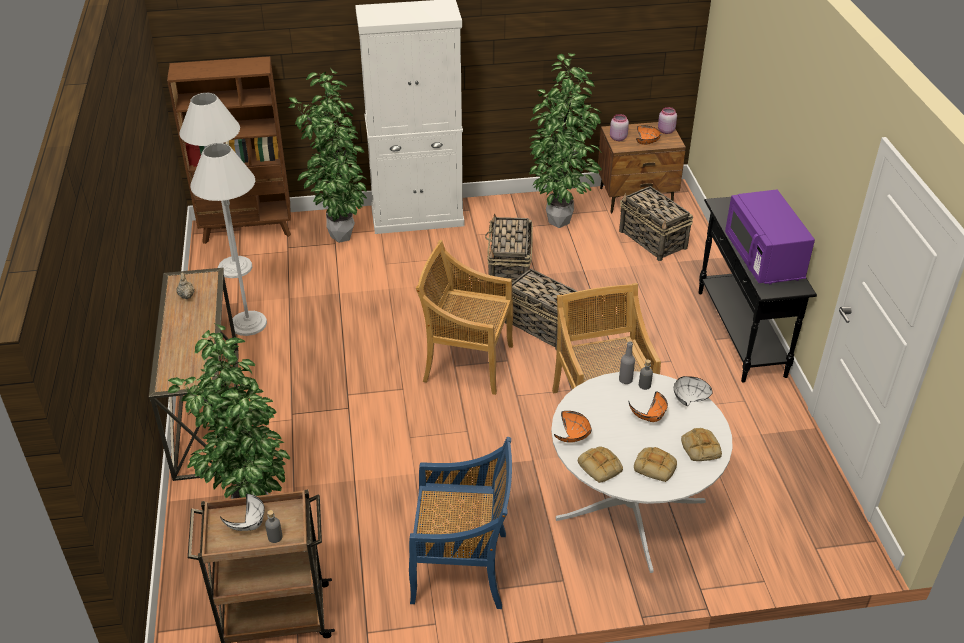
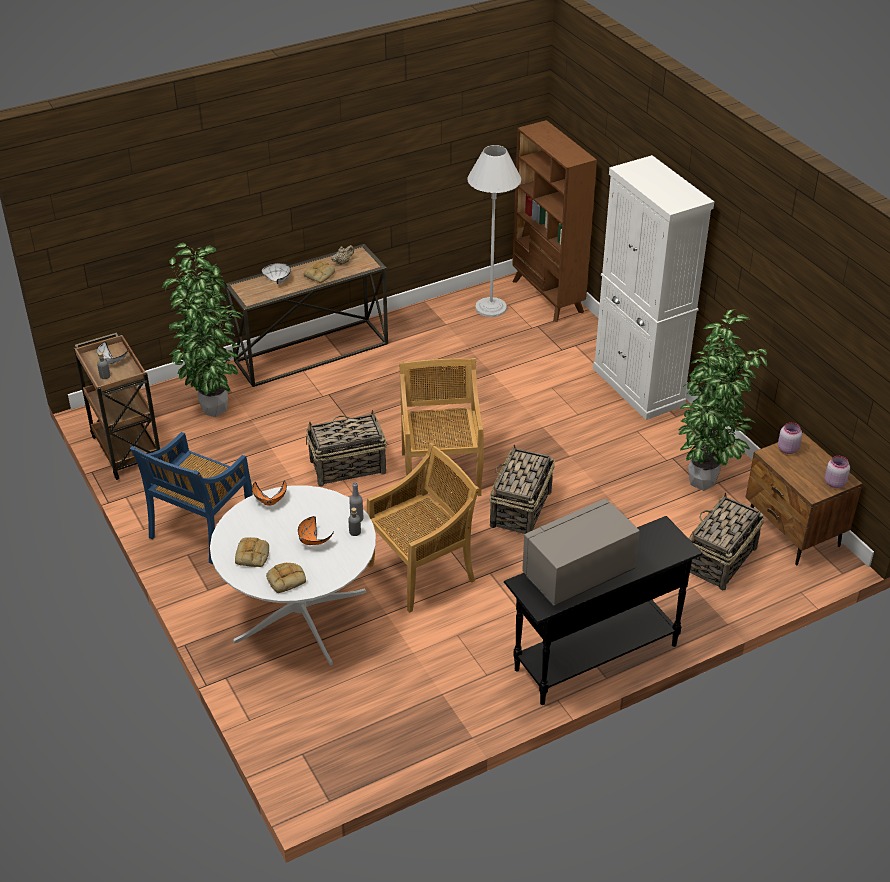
camera: 70 degrees right, 0 degrees up
(248, 323) = (423, 338): white floor lamp -> none
(338, 235) = (574, 348): potted plant -> none
(462, 568) = (201, 529): blue chair -> blue chair turned 45 degrees clockwise
(509, 271) = (592, 467): basket -> basket (347, 467)
(601, 467) = (240, 524): bread -> bread (319, 275)
(647, 142) = (796, 472): orange bowl -> none
(687, 398) = (349, 562): white bowl -> white bowl (279, 279)
(763, 258) = (578, 573): purple microwave -> grey microwave

